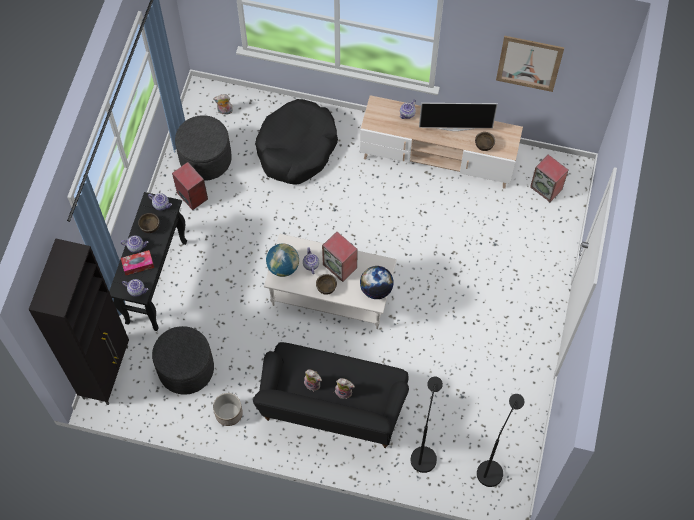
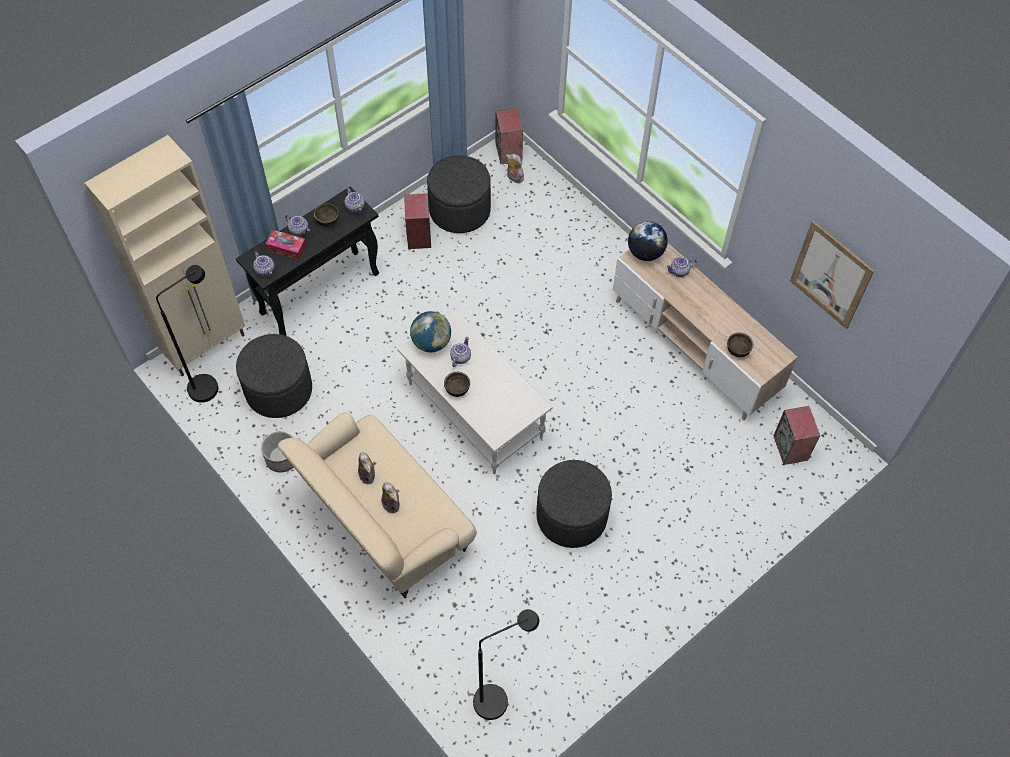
camera: 35 degrees right, 5 degrees down
(106, 371) = (206, 345): black cabinet -> beige cabinet
(296, 148) = (556, 252): black dog bed -> none
(332, 408) = (384, 522): black sofa -> beige sofa
(340, 266) = (489, 377): speaker -> speaker (509, 152)
(376, 289) = (506, 423): globe -> globe (645, 252)
(424, 452) = (439, 630): black floor lamp -> black floor lamp (210, 383)
(447, 323) = (571, 516): none -> grey ottoman
(455, 128) = (720, 314): television -> none

